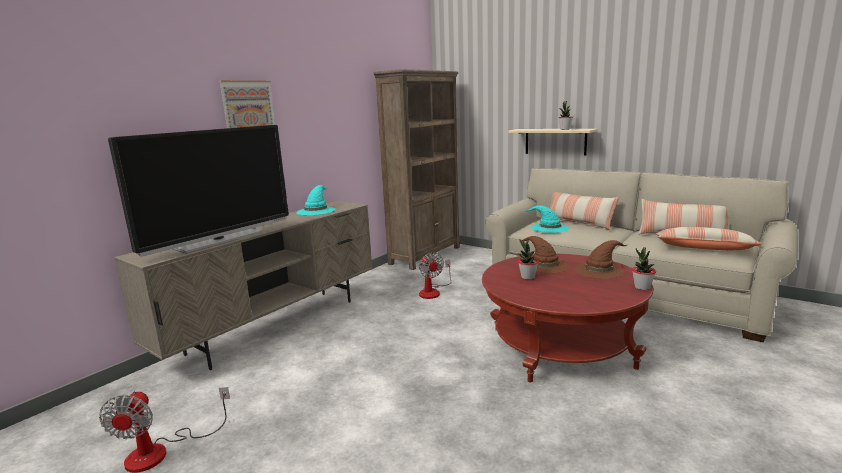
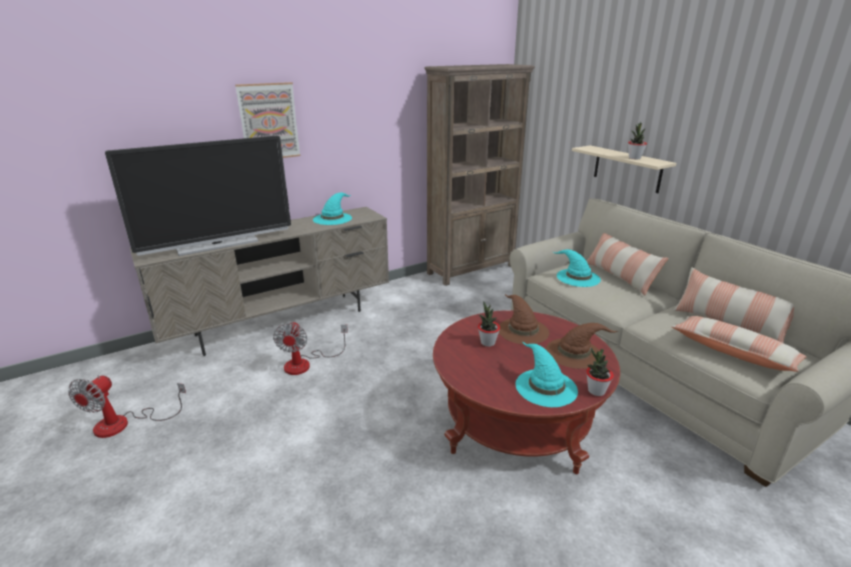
camera: 20 degrees right, 10 degrees up
(433, 291) = (444, 317): fan -> fan (306, 363)
(603, 293) = (545, 386): none -> turquoise hat

